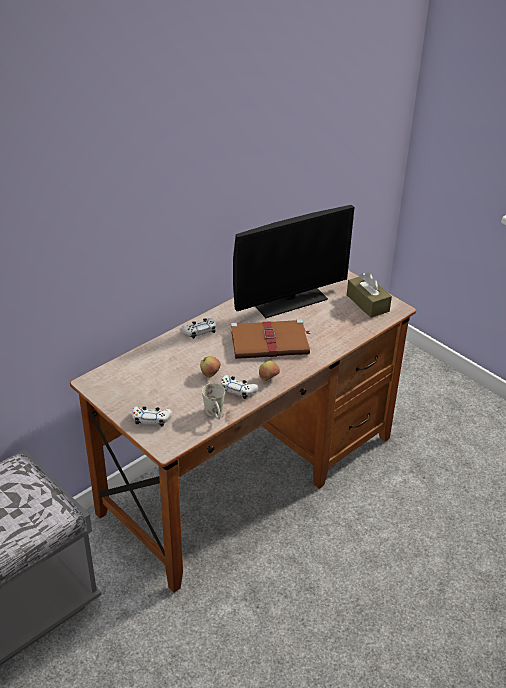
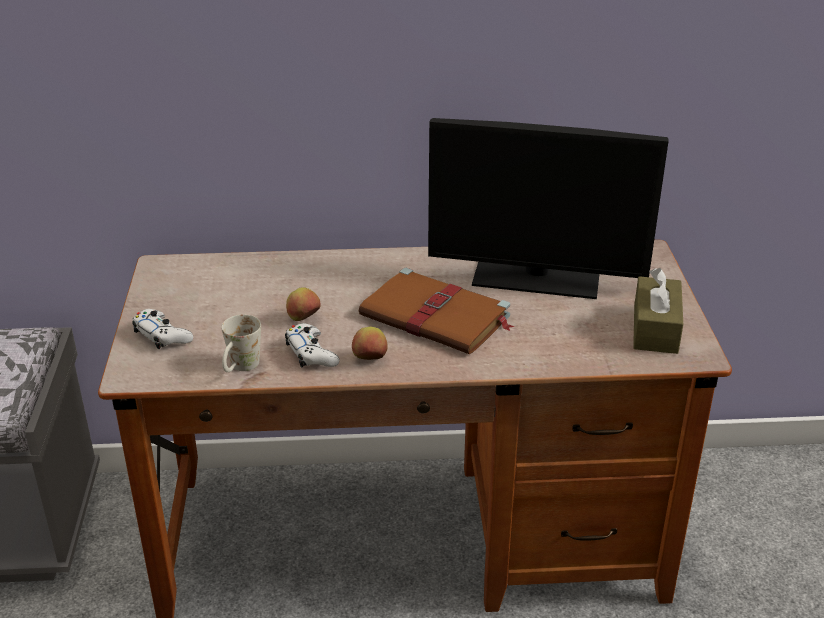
camera: 40 degrees right, 5 degrees down
(199, 331) = (363, 265): white game controller -> none

